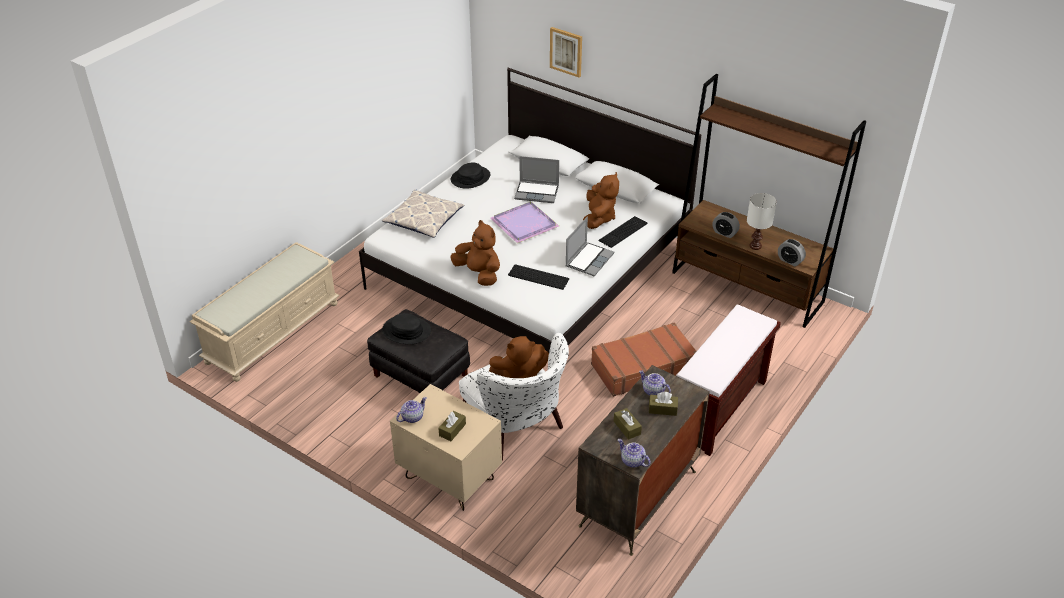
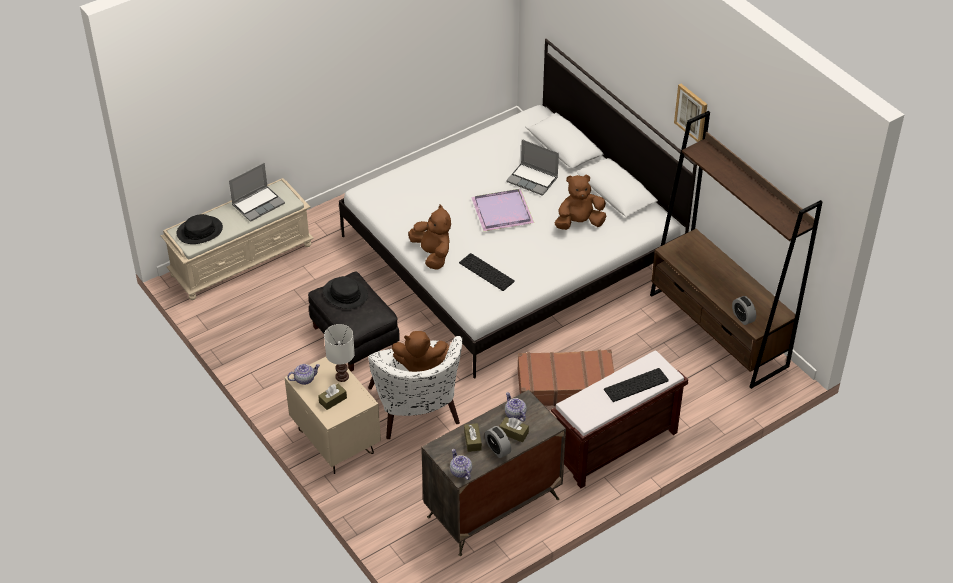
camera: 20 degrees right, 5 degrees up
(424, 219) = (409, 183): pillow -> none
(470, 178) = (475, 147): black hat -> black hat (199, 231)
(566, 51) = (595, 41): picture -> picture (691, 113)
(589, 259) = (544, 266): laptop -> laptop (258, 204)
(599, 218) = (579, 223): brown plush toy -> brown plush toy turned 135 degrees counterclockwise
(623, 232) = (594, 245): keyboard -> keyboard (636, 386)
(724, 233) = (695, 271): alarm clock -> alarm clock (497, 449)
(755, 246) = (718, 293): white table lamp -> white table lamp (342, 376)

